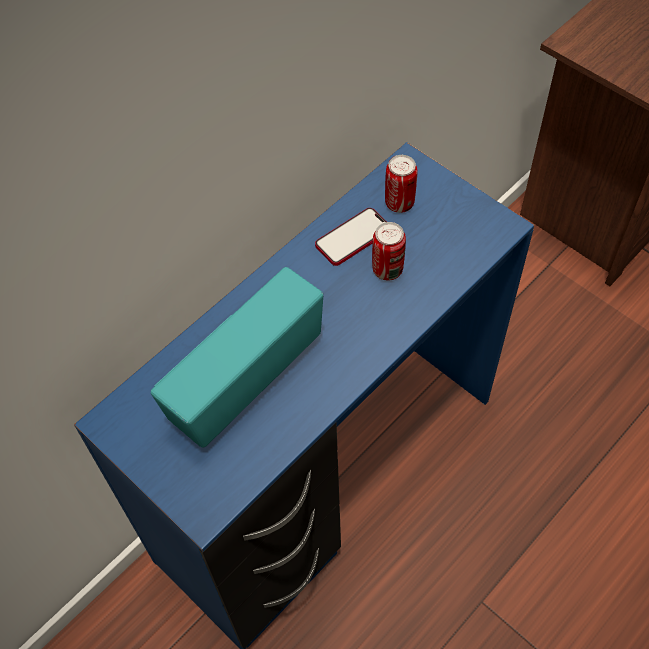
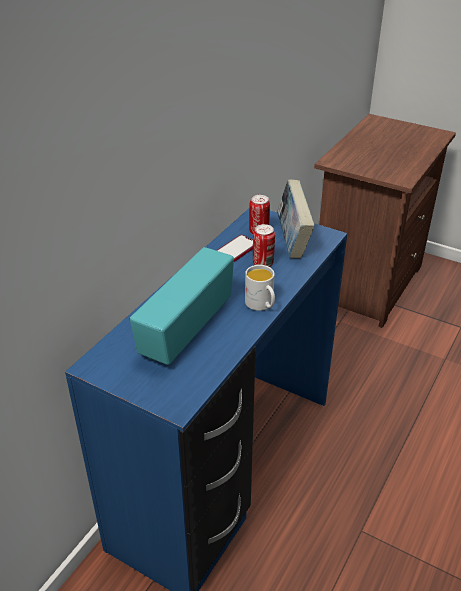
camera: 15 degrees left, 20 degrees down
(363, 352) = (262, 305): none -> white mug
(444, 233) = (292, 242): none -> book

